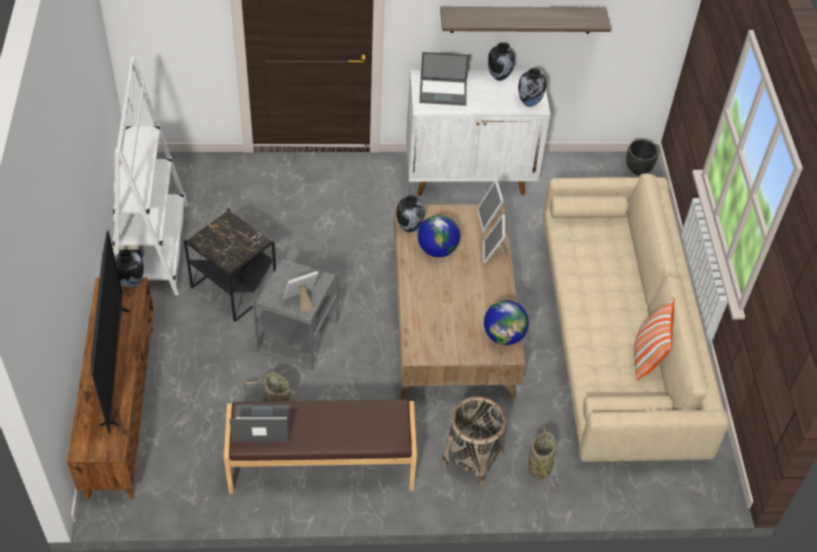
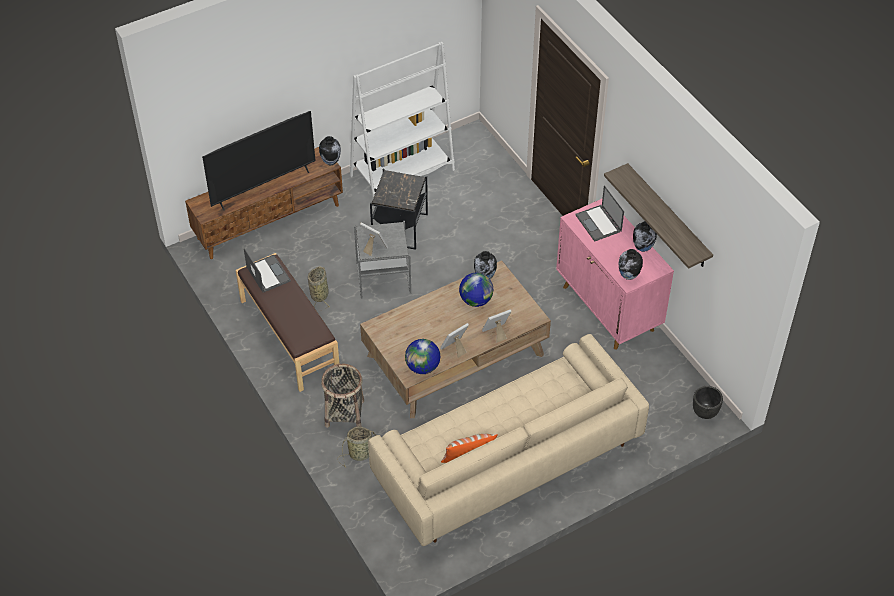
camera: 65 degrees right, 0 degrees up
(470, 175) = (608, 309): white cabinet -> pink cabinet
(490, 219) = (528, 318): picture frame -> picture frame (455, 348)

